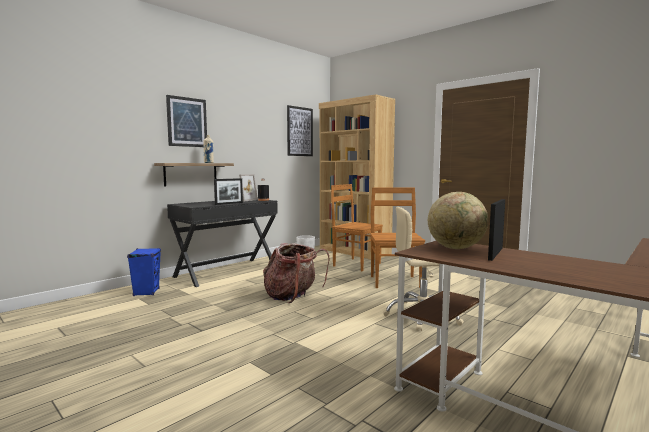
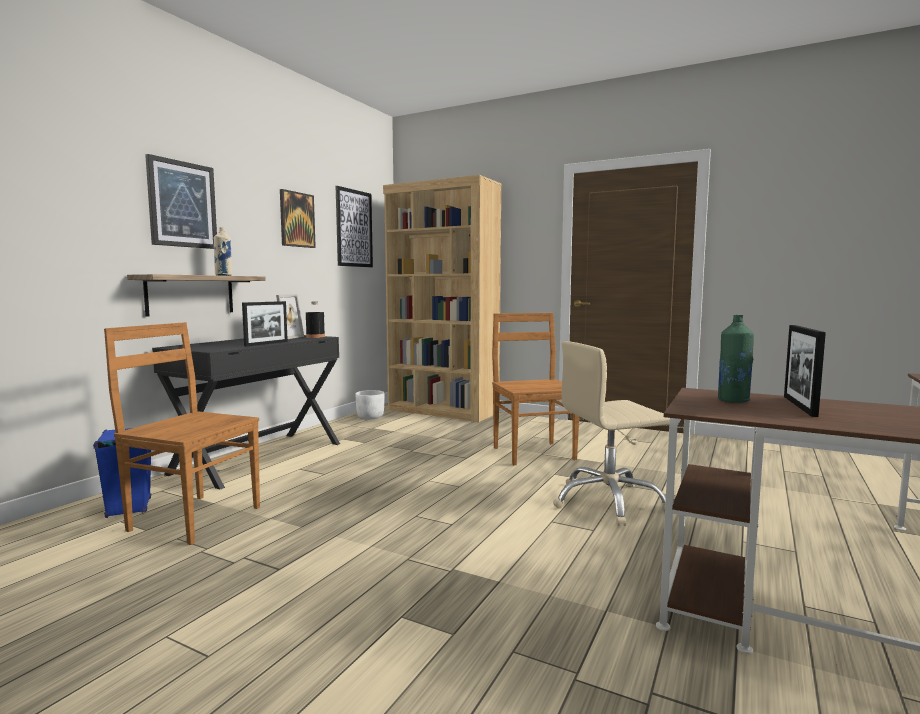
camera: 15 degrees left, 0 degrees up
(259, 127) = (297, 219): none -> picture
(293, 296) = (398, 490): backpack -> none
(355, 264) = (458, 430): brown chair -> brown chair (193, 518)
(456, 248) = (733, 400): globe -> green bottle

